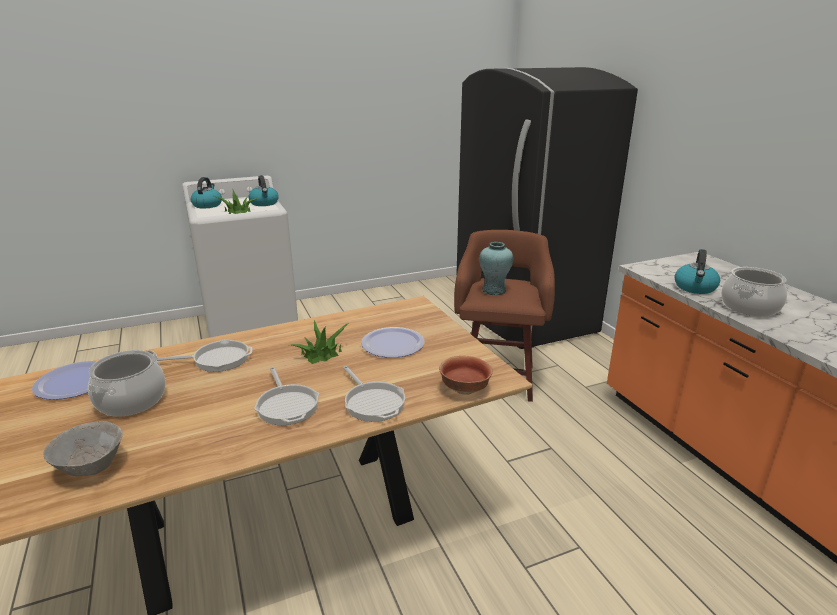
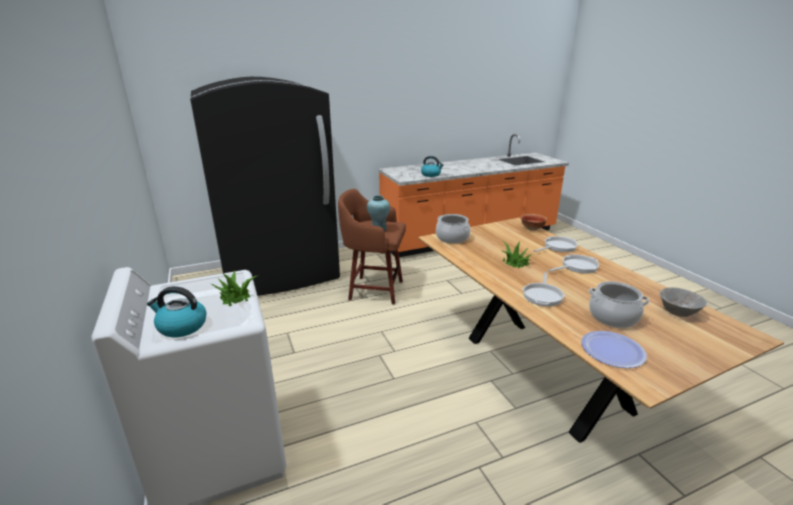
camera: 90 degrees left, 0 degrees up
(217, 359) = (542, 295): frying pan -> frying pan turned 150 degrees counterclockwise
(264, 203) = (205, 283): kettle -> none
(392, 344) = (493, 244): plate -> none
(750, 307) = (451, 171): cooking pot -> cooking pot (452, 238)

